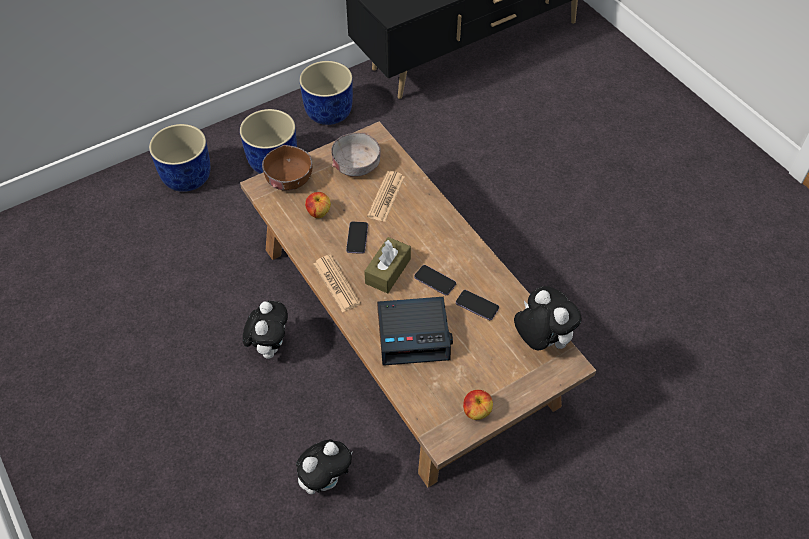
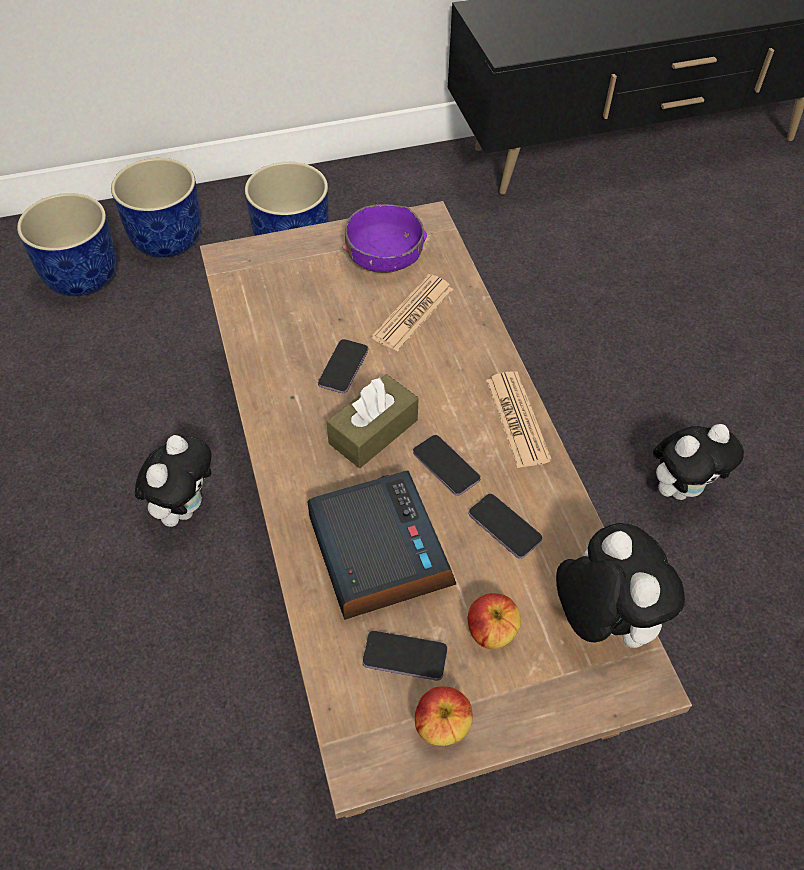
camera: 15 degrees right, 0 degrees up
(289, 179) = (274, 255): brown bowl -> none
(318, 212) = (298, 315): apple -> apple (491, 632)
(326, 480) = (185, 753): plush toy -> plush toy (681, 488)
(329, 111) = (396, 192): blue planter -> blue planter (83, 275)
(336, 283) = (282, 432): newspaper -> newspaper (517, 420)
(356, 165) = (383, 257): grey bowl -> purple bowl
(414, 335) = (378, 551): alarm clock -> alarm clock turned 120 degrees counterclockwise
(446, 384) = (405, 656): none -> phone

